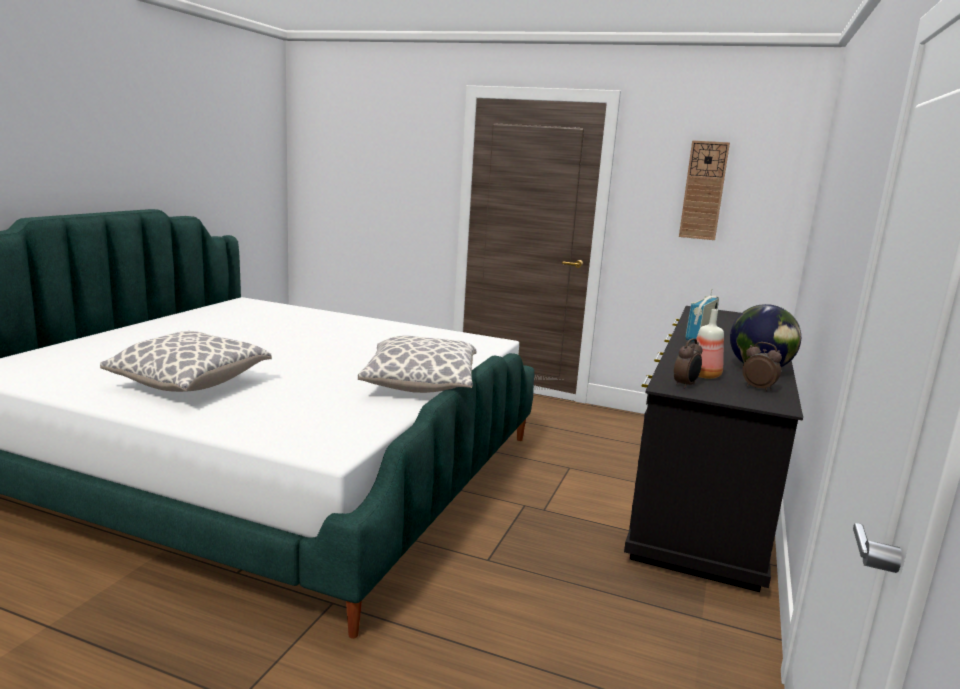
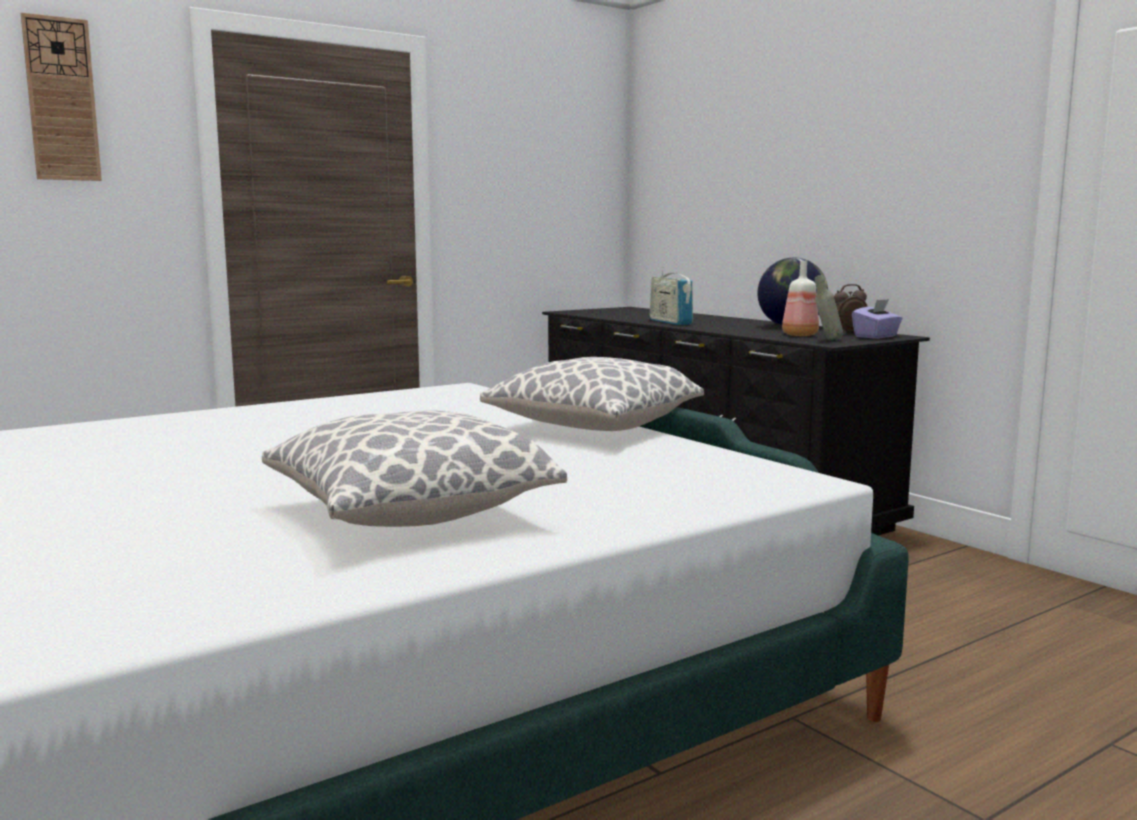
camera: 55 degrees left, 5 degrees down
(686, 385) = (827, 340): alarm clock -> grey bottle
(703, 190) = (532, 169): wall clock -> wall clock (61, 99)
(752, 398) = (876, 336): none -> purple tissue box

